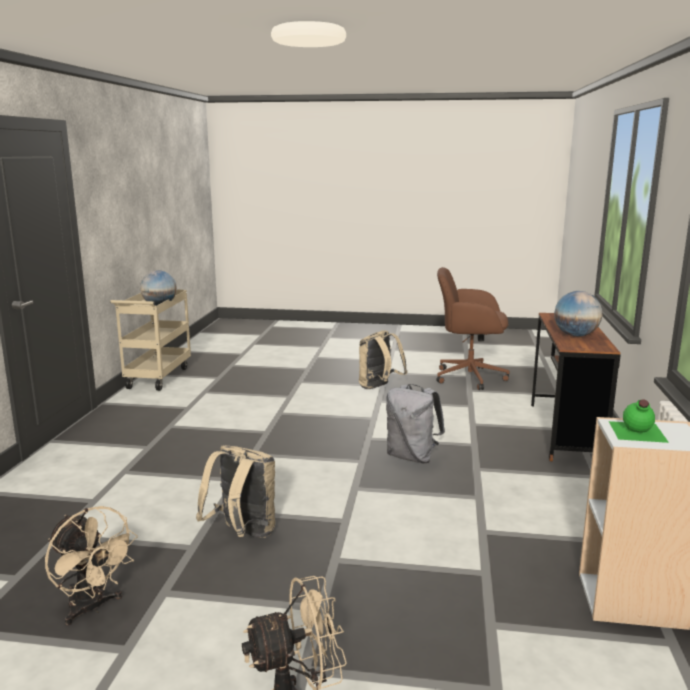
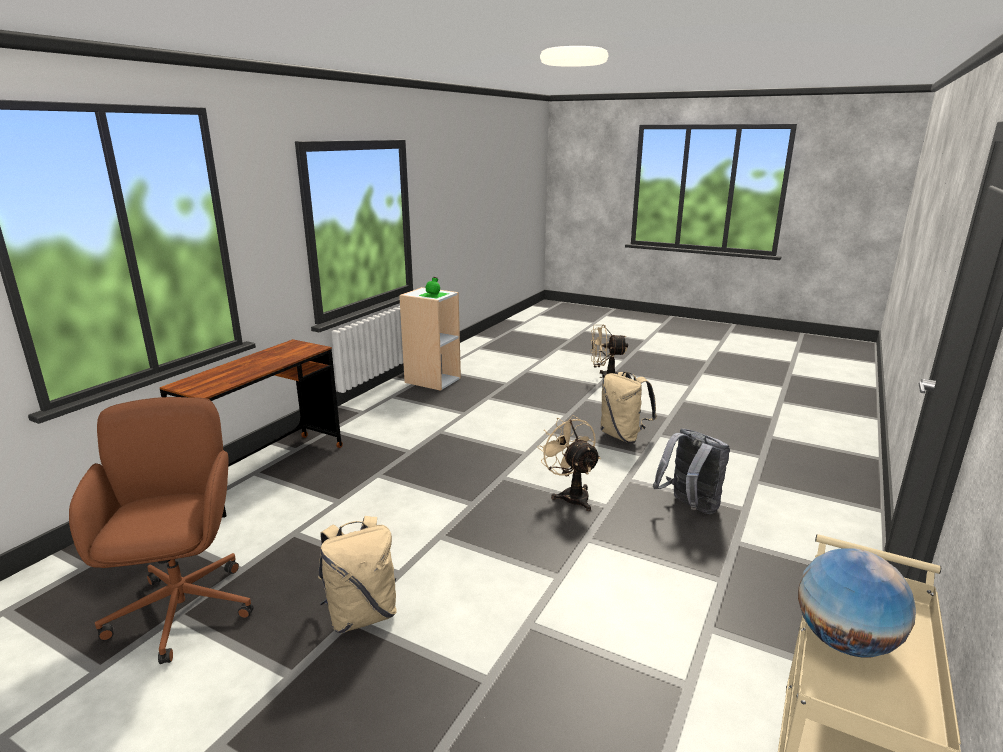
camera: 160 degrees left, 5 degrees up
(92, 608) = (708, 416): beige fan -> beige fan (571, 495)
(412, 457) = (451, 472): grey backpack -> grey backpack (689, 507)
(468, 377) = (184, 609): brown office chair -> brown office chair turned 135 degrees counterclockwise
(575, 335) = (274, 358): globe -> none

